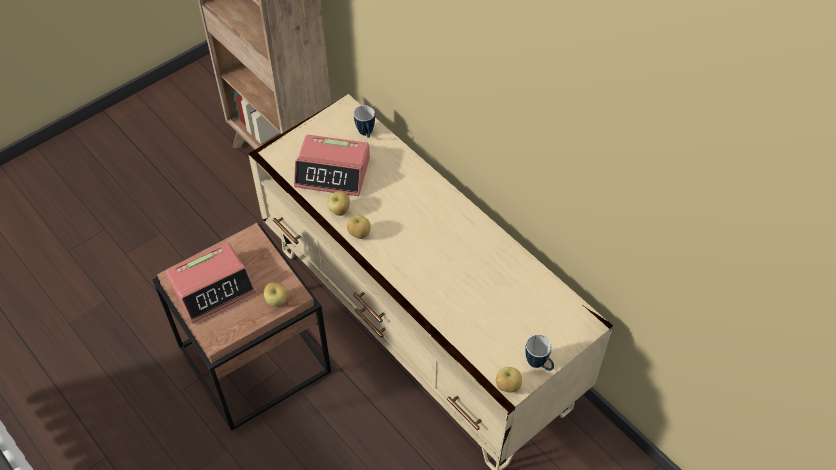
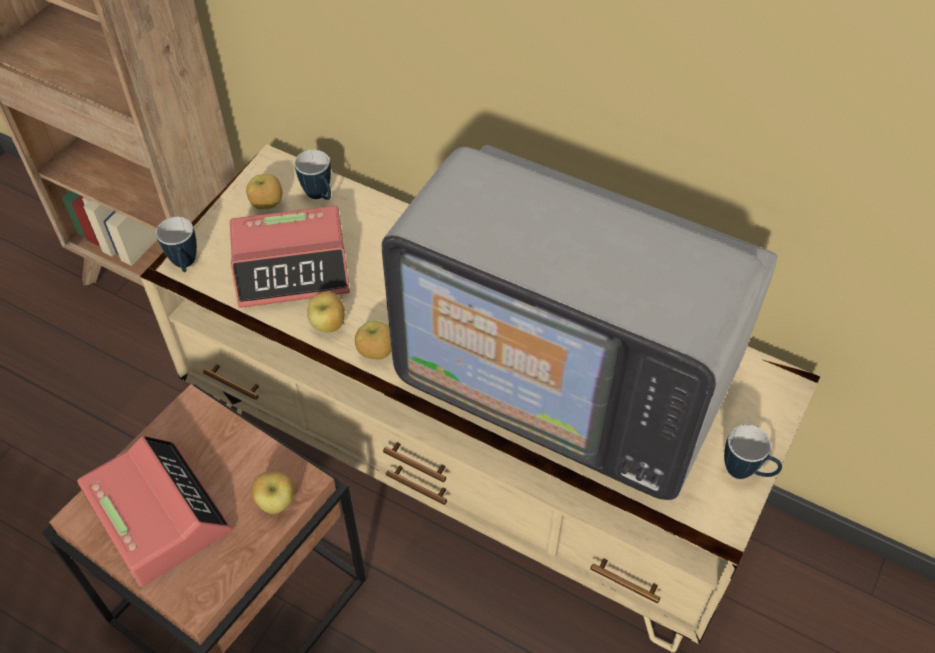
camera: 20 degrees left, 0 degrees up
(213, 288) = (158, 514): alarm clock -> alarm clock turned 75 degrees counterclockwise
(274, 154) = (185, 265): none -> mug
(462, 280) = (568, 377): none -> television
(507, 386) = (716, 523): apple -> apple (267, 205)

